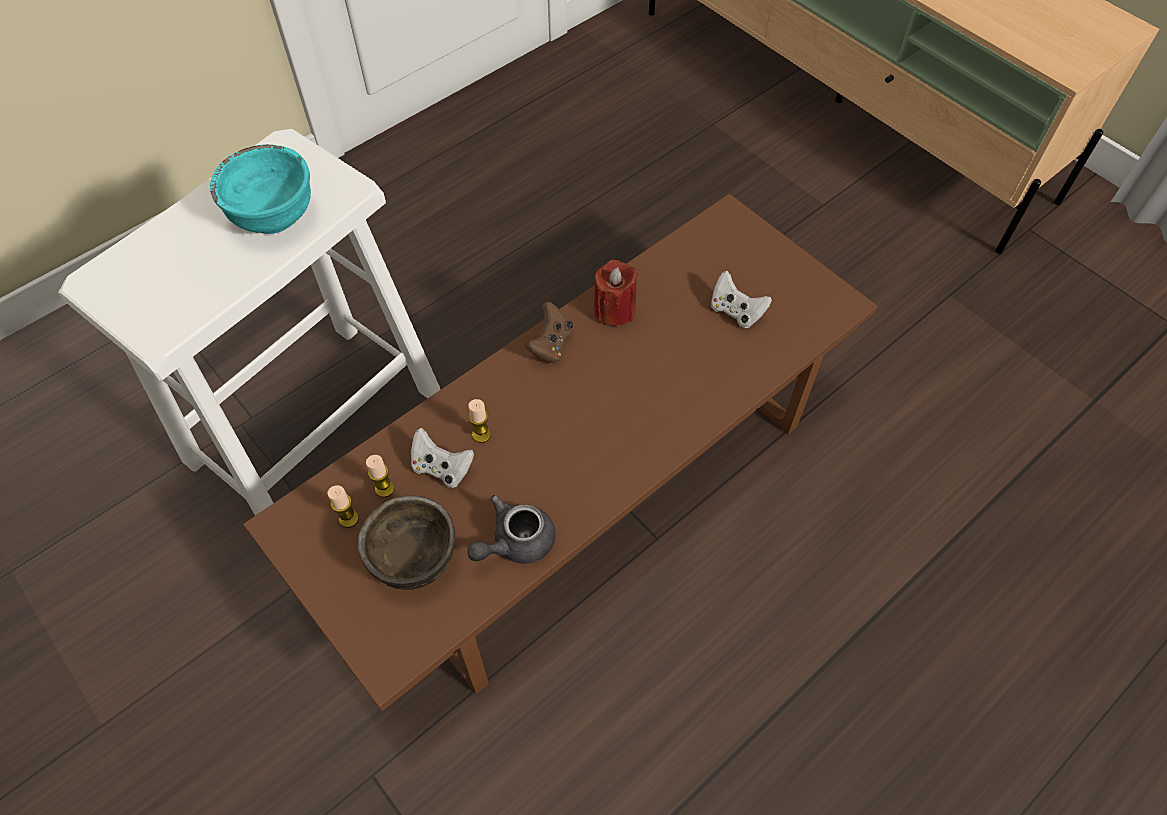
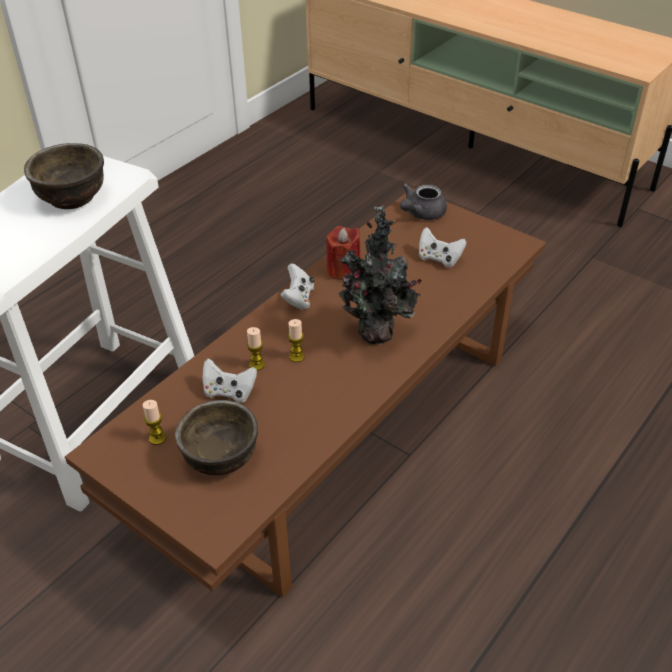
camera: 10 degrees left, 15 degrees down
(274, 214) = (72, 197): turquoise bowl -> brown bowl
(384, 488) = (184, 413): candle -> candle (296, 356)
(515, 542) = (304, 433): grey teapot -> grey teapot (421, 214)
(551, 345) = (298, 298): brown game controller -> white game controller
(632, 416) = (377, 336): none -> potted plant

